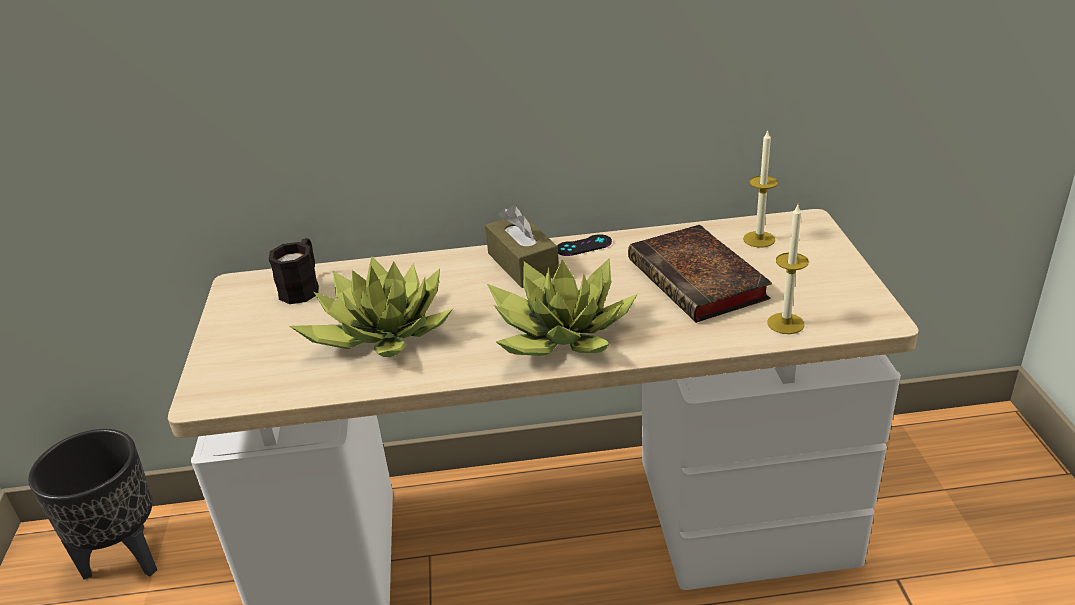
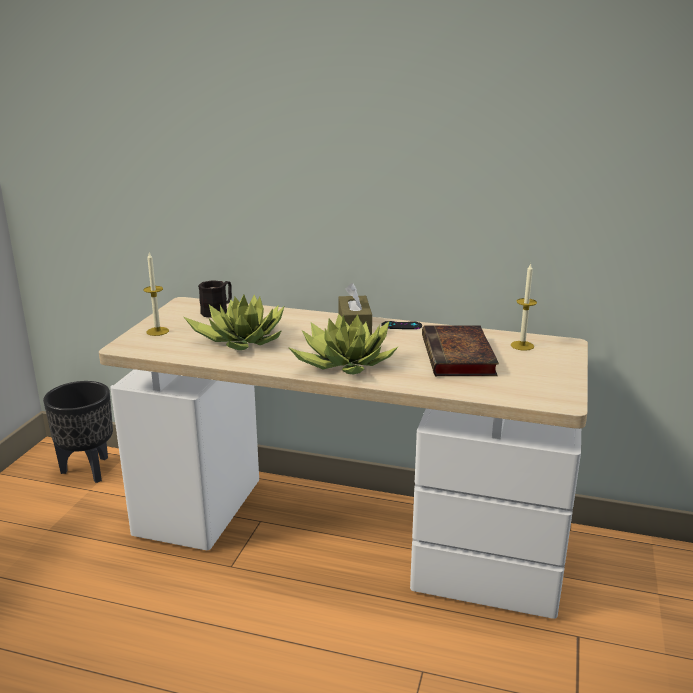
camera: 20 degrees right, 10 degrees down
(785, 323) = (495, 390): candle -> candle (157, 331)

